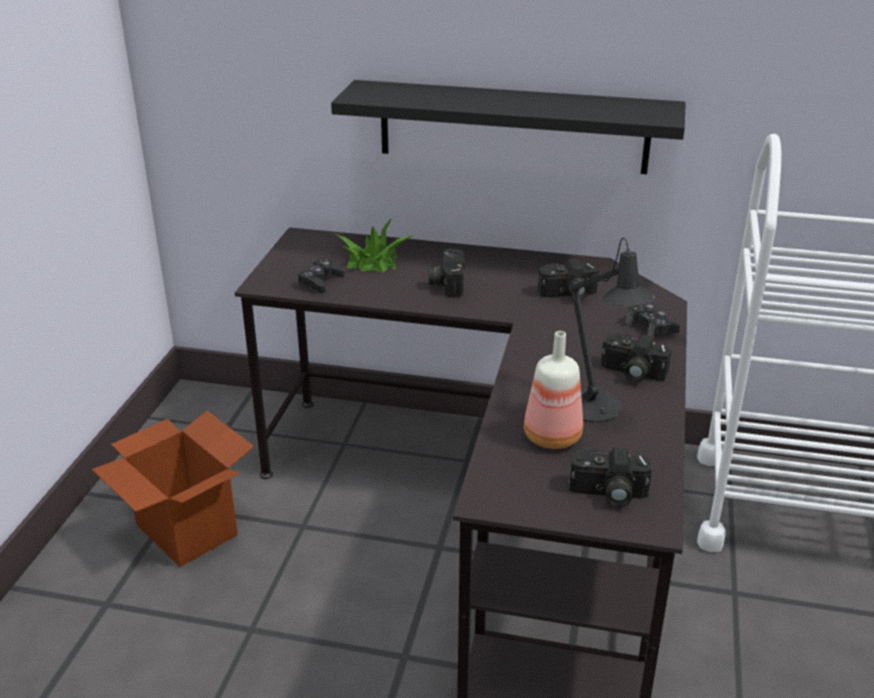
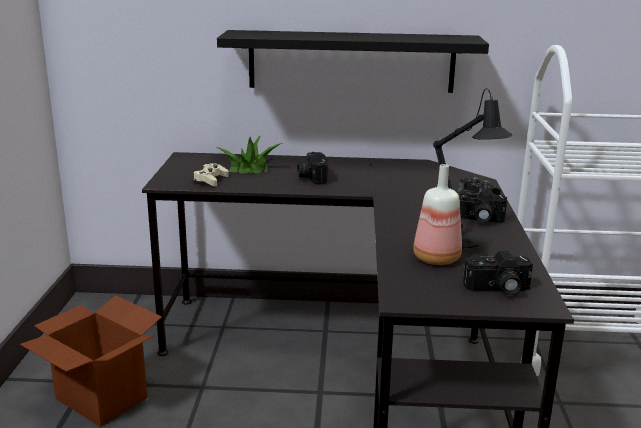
camera: 10 degrees left, 10 degrees down
(320, 281) = (210, 180): black game controller -> beige game controller
(568, 294) = (407, 179): camera -> none

